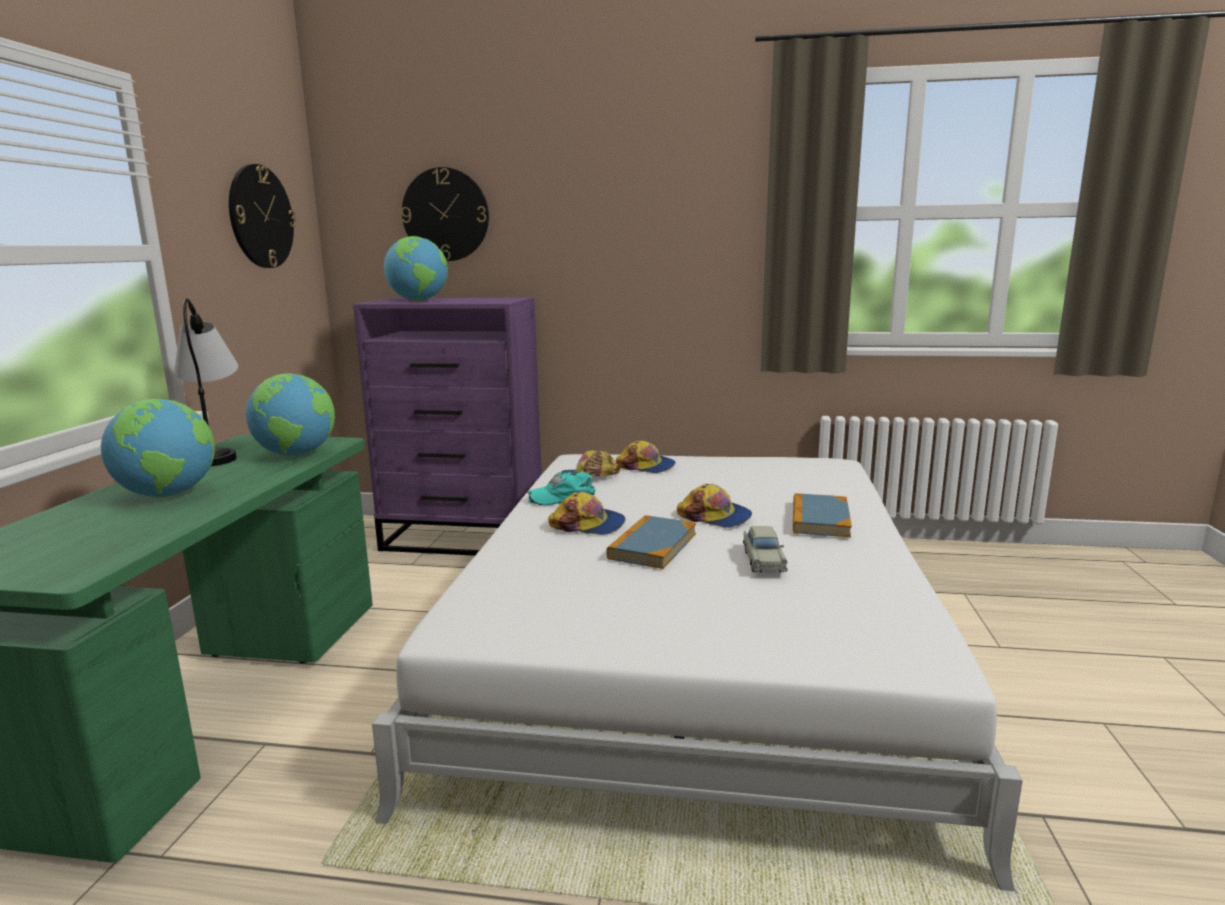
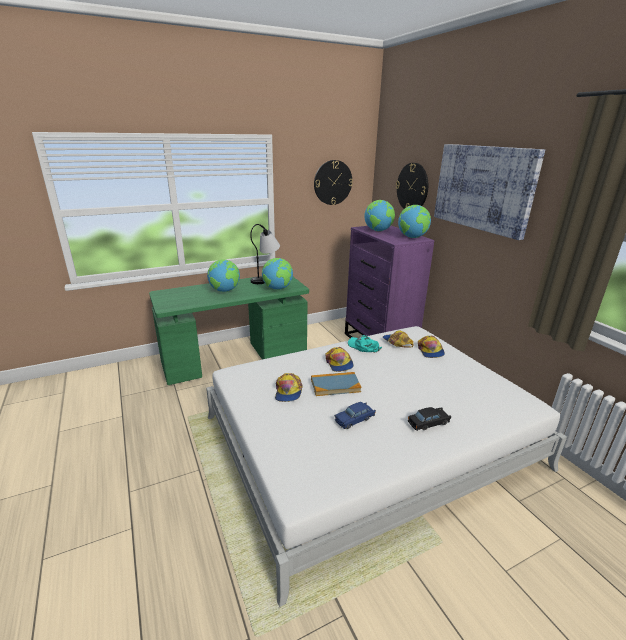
camera: 55 degrees right, 10 degrees up
(498, 298) = (412, 237): none -> globe
(614, 190) = (483, 188): none -> picture
(715, 516) = (388, 390): cap -> cap (288, 391)
(763, 560) = (354, 419): beige toy car -> blue toy car
(820, 519) = (428, 423): book -> black toy car

